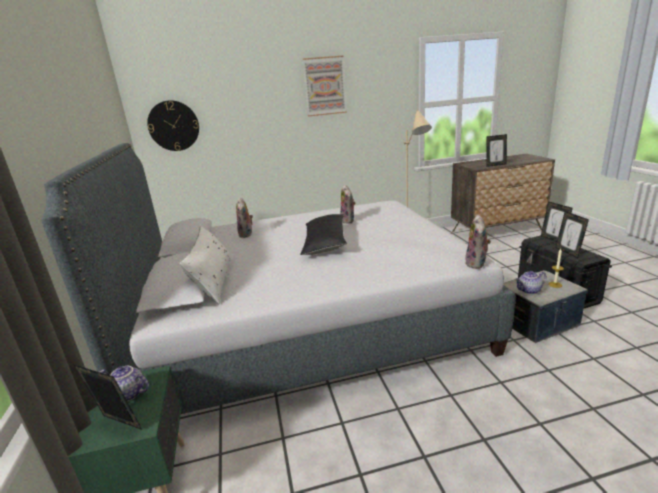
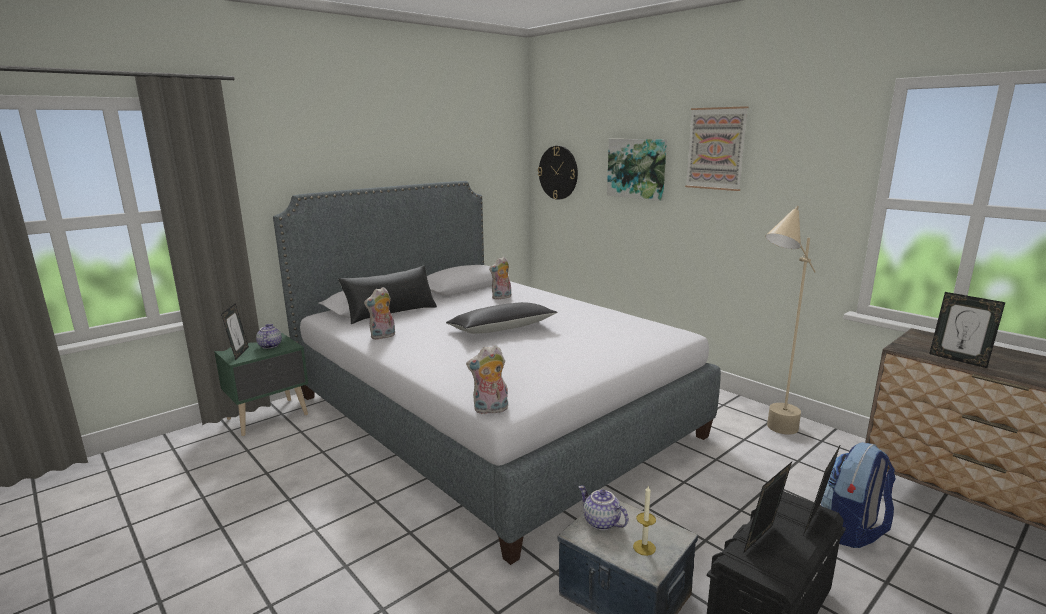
camera: 60 degrees right, 5 degrees down
(213, 281) = (391, 312): white pillow -> black pillow
(261, 109) = (637, 168): none -> picture
(348, 221) = (581, 326): plush toy -> plush toy (383, 336)
(500, 255) = (852, 531): none -> backpack

